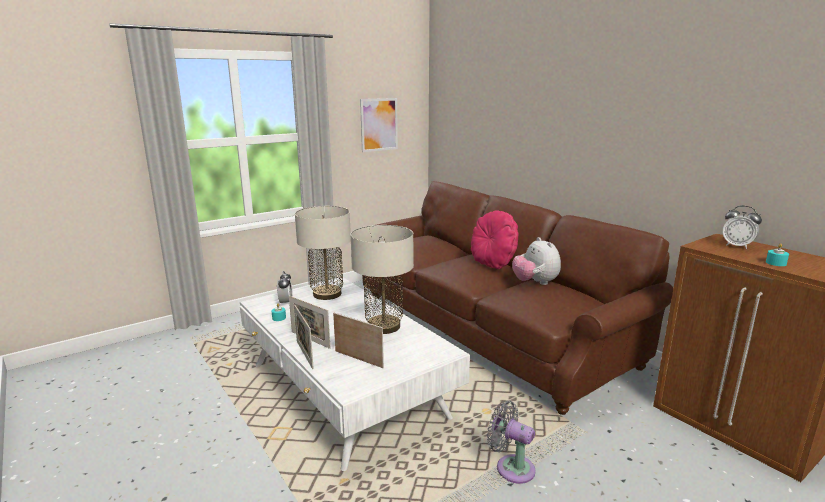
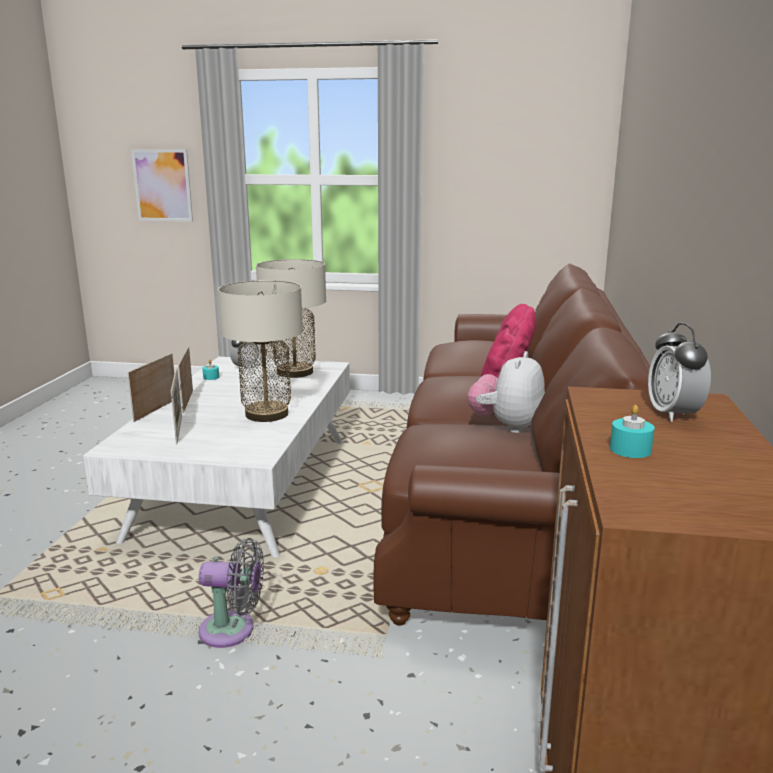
camera: 45 degrees right, 0 degrees up
(379, 124) = (517, 171): picture -> picture (162, 185)
(511, 467) = (233, 630): grey fan -> grey fan turned 105 degrees clockwise

